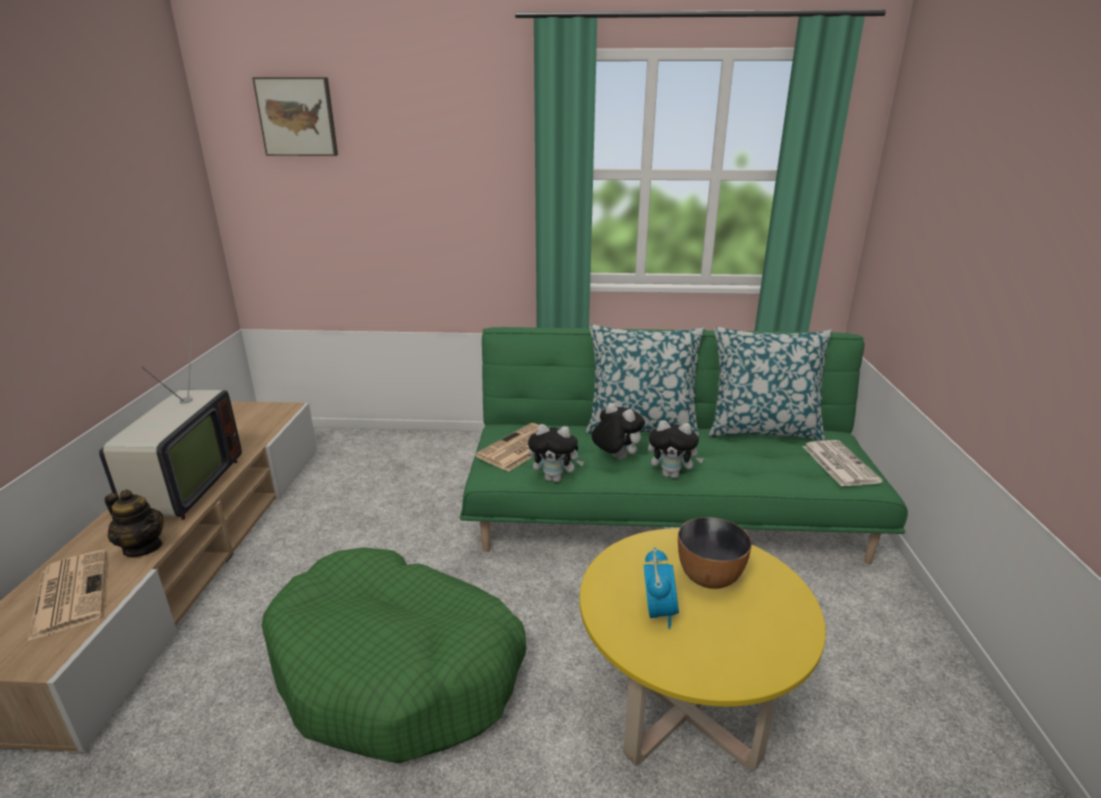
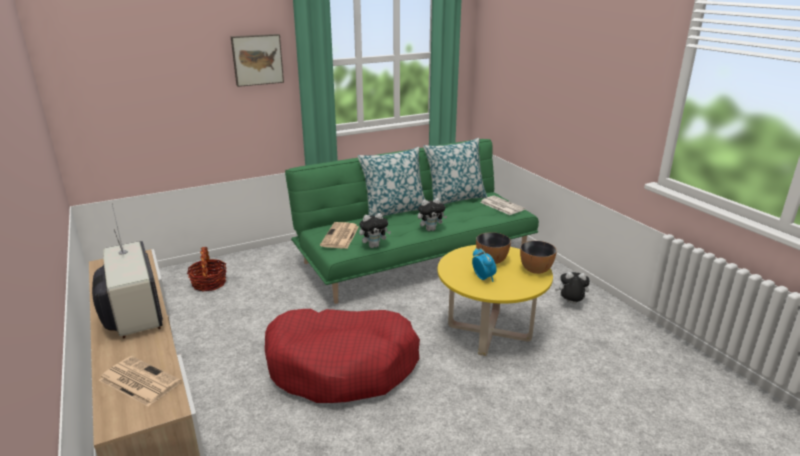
camera: 30 degrees left, 0 degrees up
(143, 547) = (154, 348): teapot -> none
(298, 117) = (119, 38): picture -> picture (257, 59)
(367, 465) = (209, 283): none -> basket
(397, 669) = (342, 366): green dog bed -> red dog bed
(615, 458) = (396, 228): plush toy -> plush toy (570, 303)
(786, 633) = (535, 270): none -> bowl

